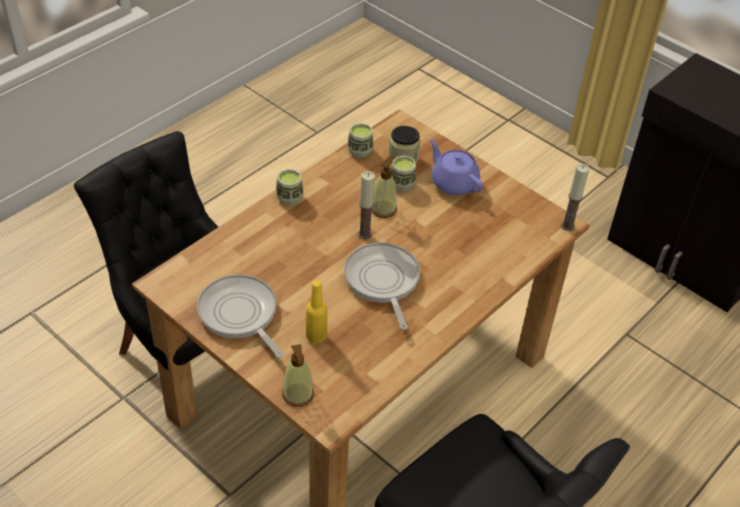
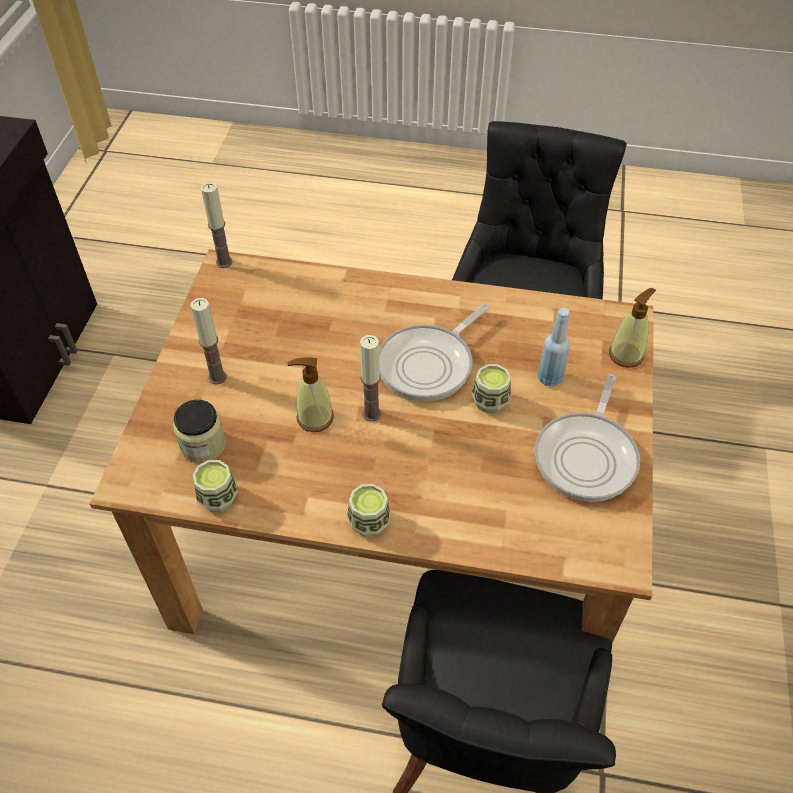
camera: 120 degrees left, 5 degrees up
(316, 336) = (550, 378): yellow bottle -> blue bottle
(402, 184) = (255, 422): cup -> cup (490, 401)
(453, 182) = (217, 377): purple teapot -> candle

